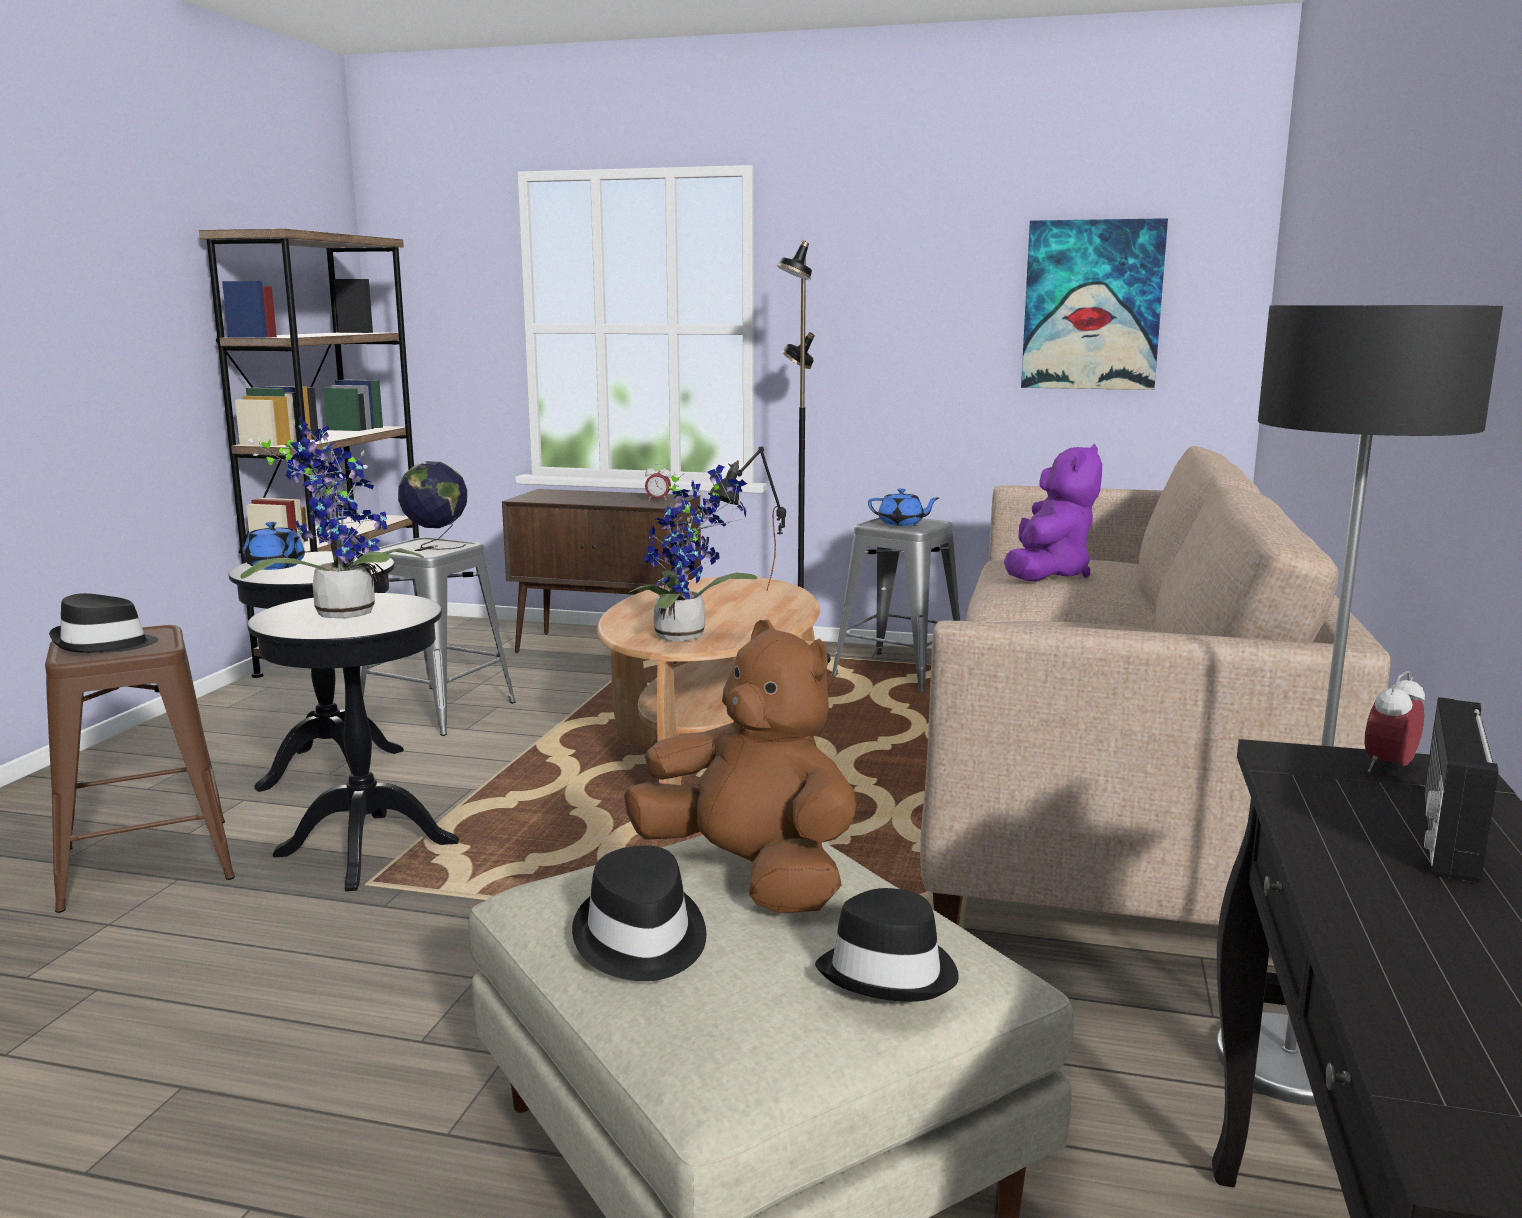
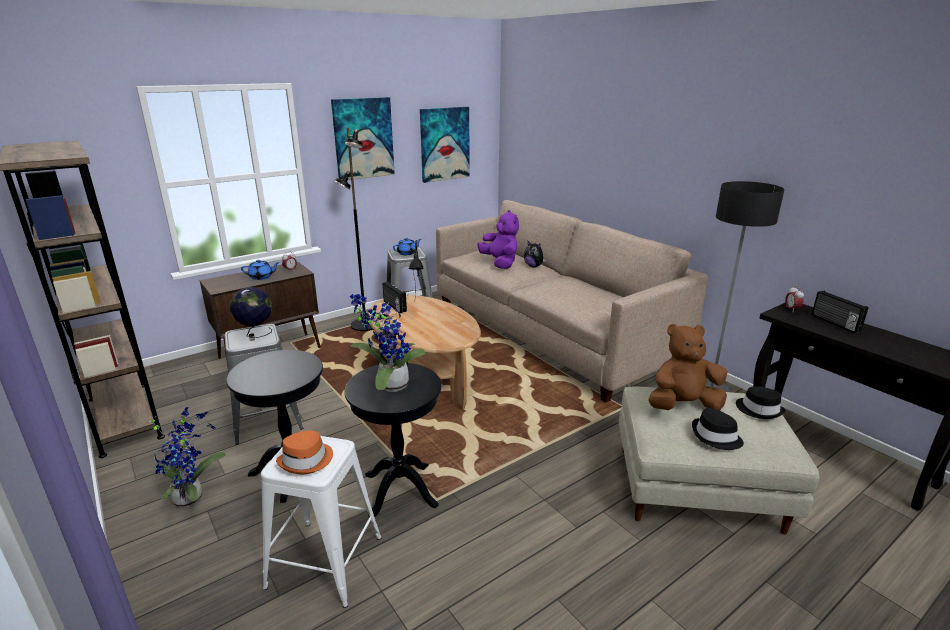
camera: 50 degrees left, 10 degrees up
(104, 644) = (306, 460): black hat -> orange hat
(147, 863) = (325, 562): brown stool -> white stool
(276, 566) = (257, 379): blue teapot -> blue teapot (261, 277)
(687, 635) = (449, 334): potted plant -> potted plant (191, 497)
(721, 587) = (394, 306): none -> radio
(886, 277) = (363, 138): none -> picture
(1110, 594) = (534, 266): none -> plush toy

